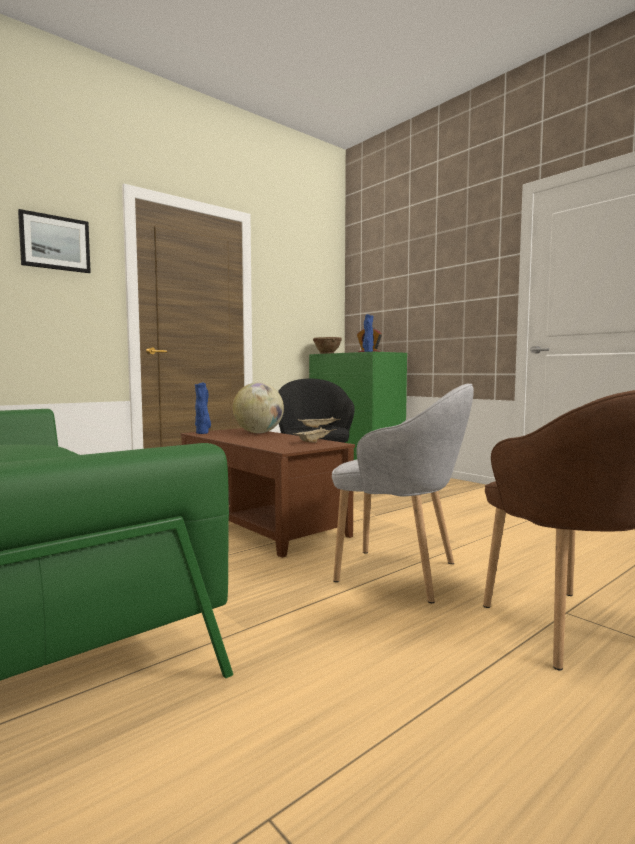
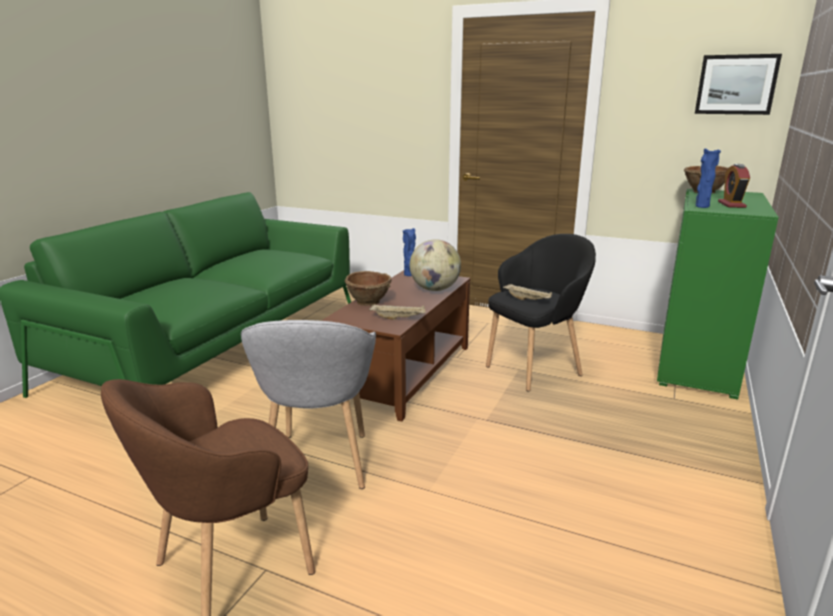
camera: 65 degrees right, 15 degrees up
(55, 243) = (394, 80): picture -> picture (736, 84)
(257, 443) = (369, 302): none -> brown bowl

